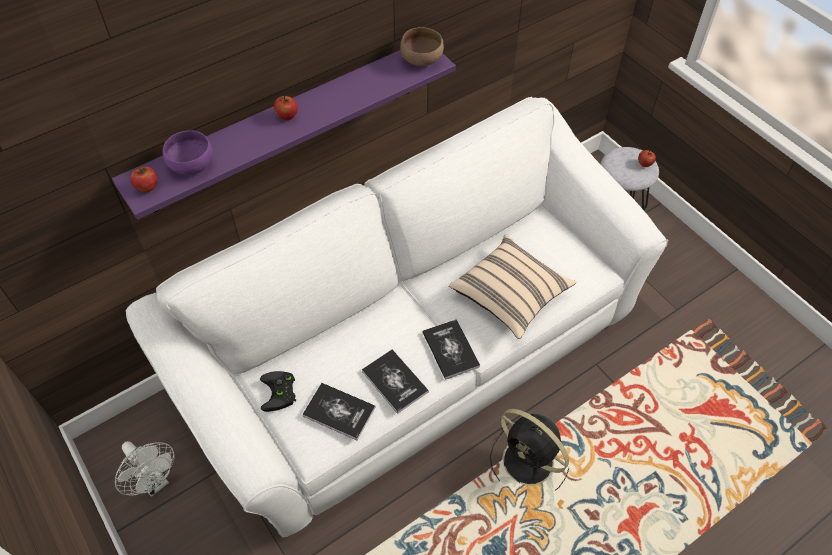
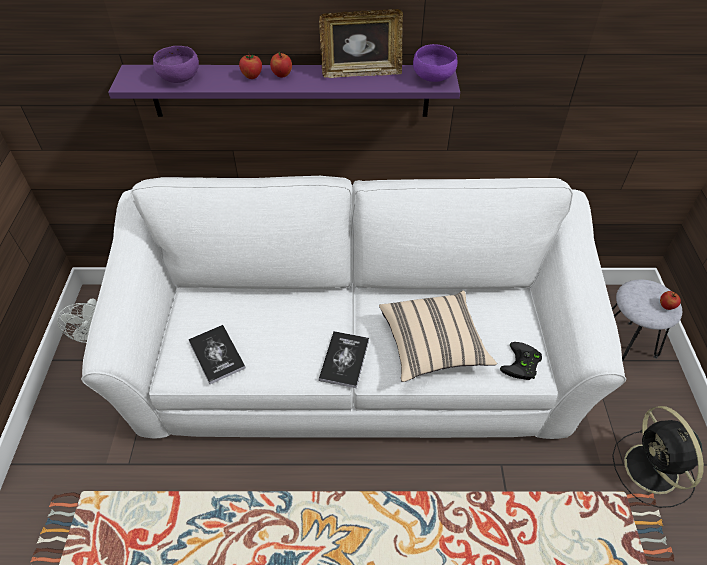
camera: 35 degrees right, 5 degrees down
(147, 188) = (135, 79): apple -> apple (252, 76)
(280, 393) = (189, 315): black game controller -> black game controller (522, 365)
(356, 81) = (361, 72): none -> picture frame
(395, 381) = (277, 357): book -> none
(422, 60) = (434, 78): brown bowl -> purple bowl
(530, 463) = (372, 510): black fan -> black fan (652, 471)

